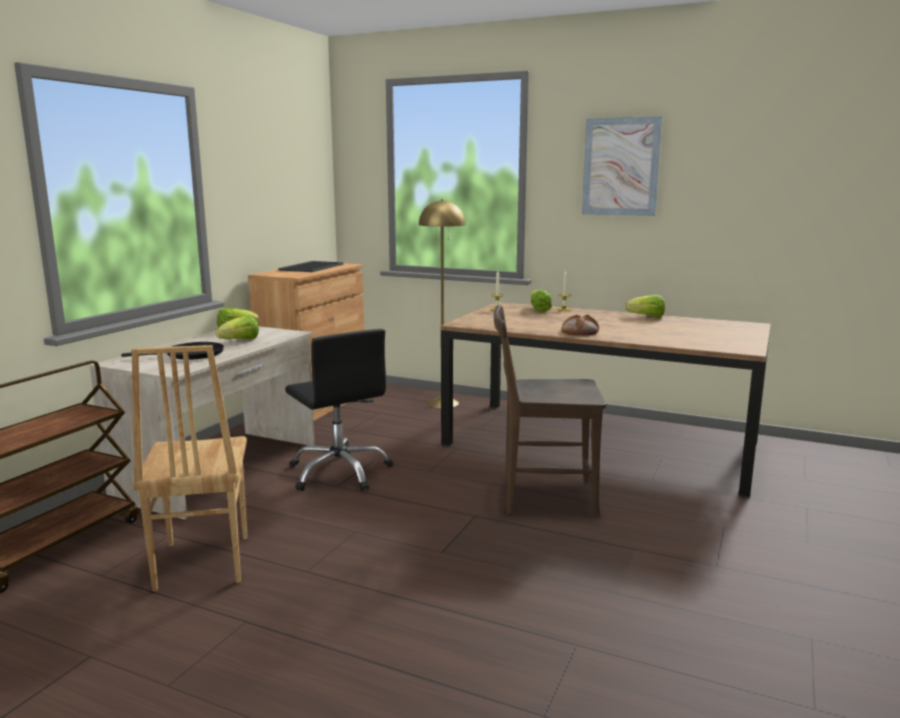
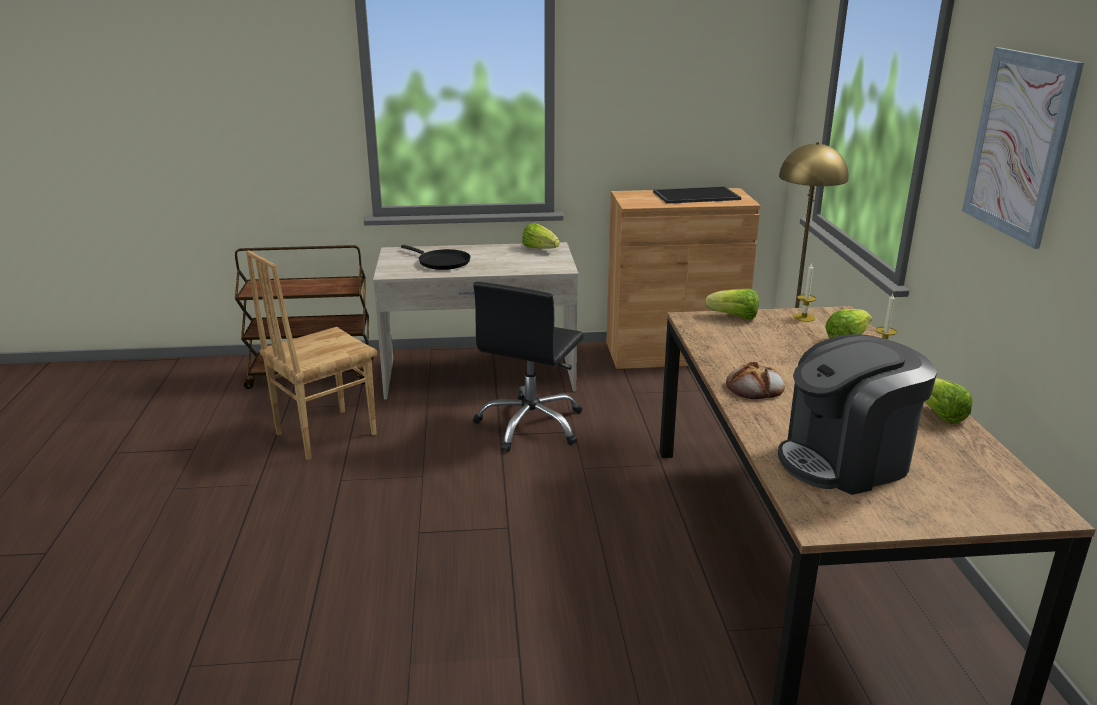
camera: 60 degrees right, 10 degrees up
(240, 341) = (506, 261): lettuce -> lettuce (734, 317)
(542, 497) = (592, 556): brown chair -> none
(683, 335) = (845, 461): none -> coffee machine

